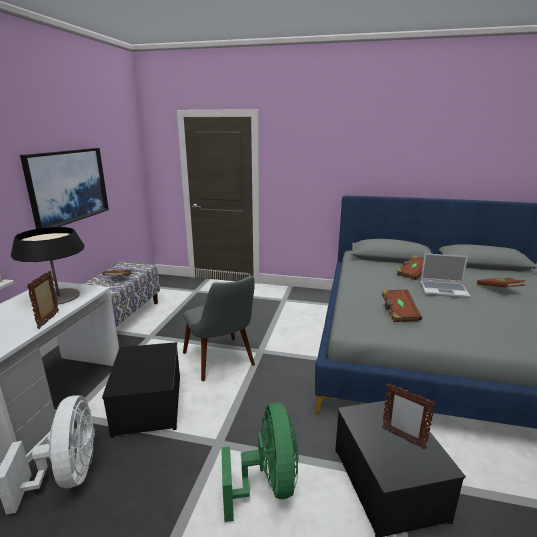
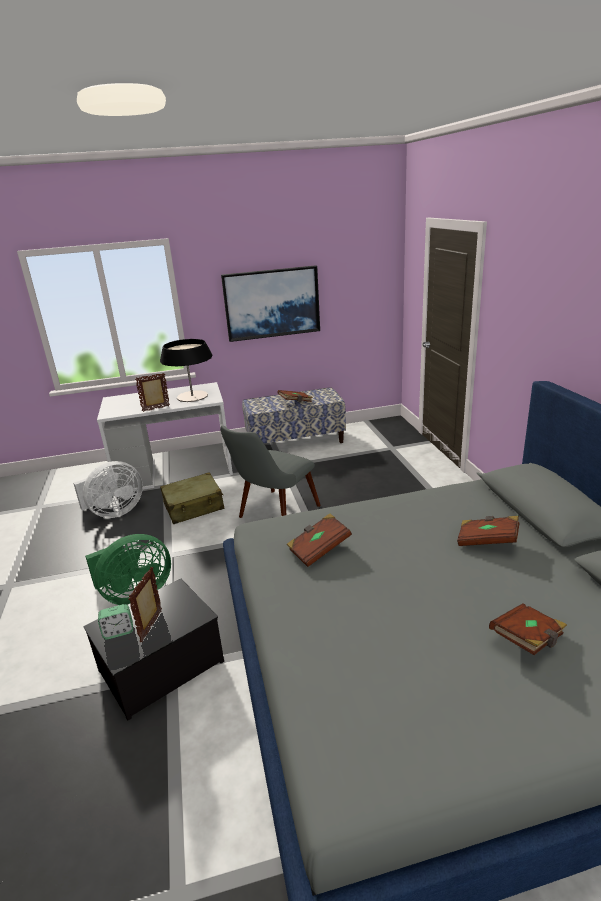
camera: 65 degrees right, 5 degrees up
(148, 404) = (194, 507): storage box -> beige suitcase
(403, 463) = (118, 632): none -> alarm clock
(444, 290) = (444, 576): laptop -> none

